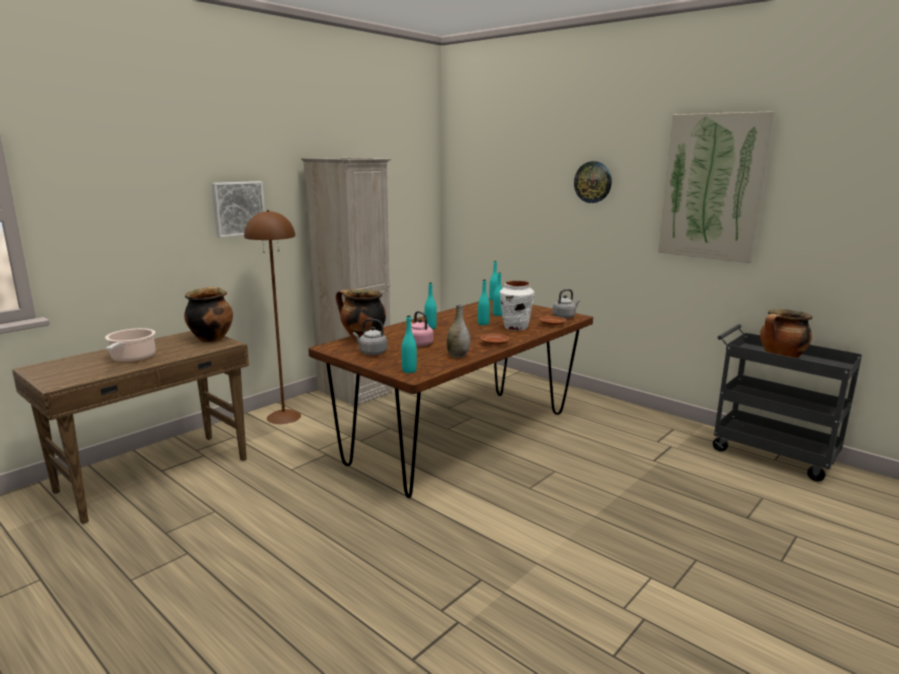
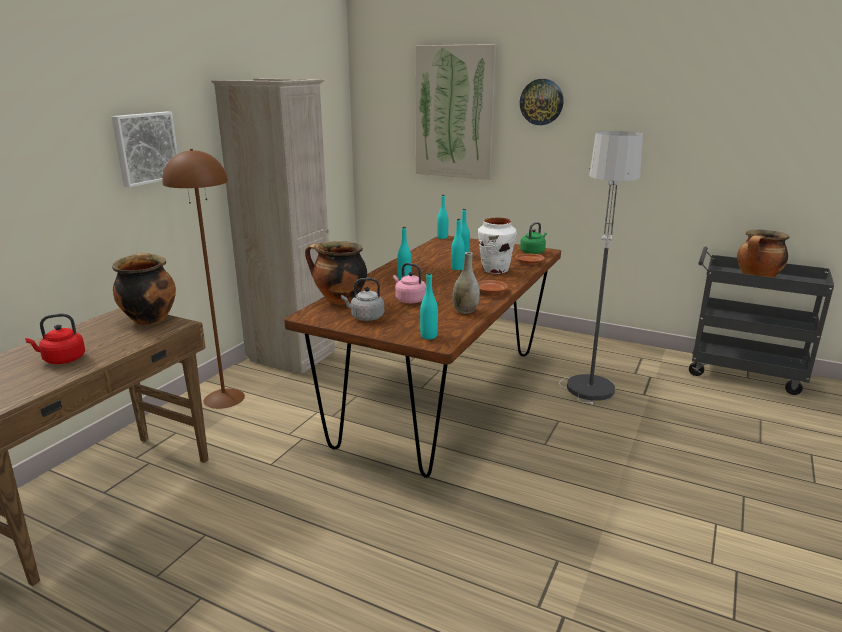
camera: 15 degrees left, 5 degrees up
(132, 358) = (62, 360): cooking pot -> red kettle
(565, 316) = (533, 252): grey kettle -> green kettle
(611, 436) = (590, 374): none -> floor lamp
(712, 187) = (677, 105): picture -> picture (454, 112)

